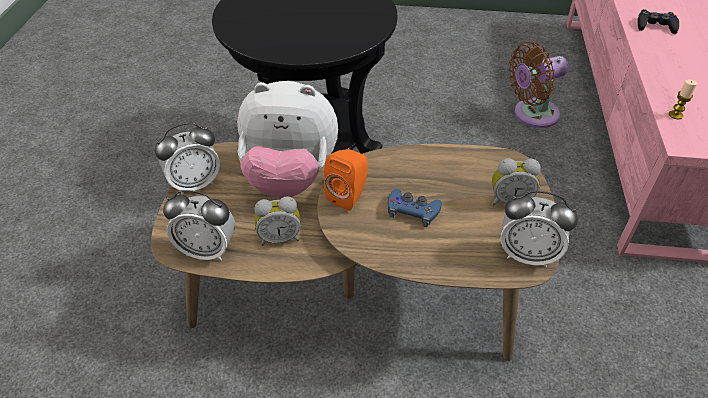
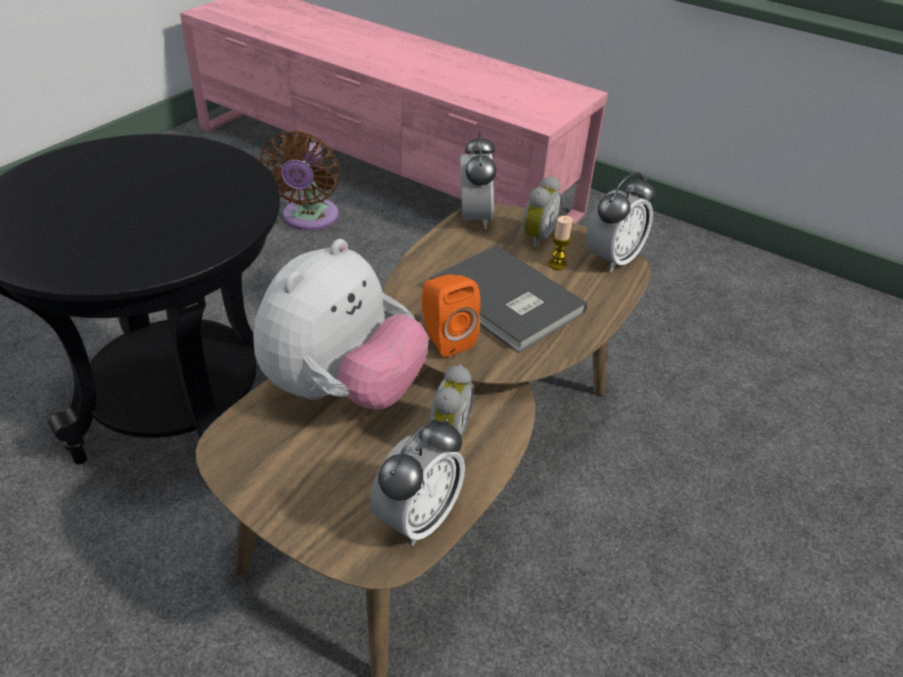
camera: 65 degrees left, 5 degrees down
(195, 184) = (268, 493): alarm clock -> alarm clock (474, 218)
(412, 211) = (505, 303): blue game controller -> grey book
(655, 26) = (373, 58): black game controller -> none
(675, 115) = (503, 108): candle -> candle (557, 264)

